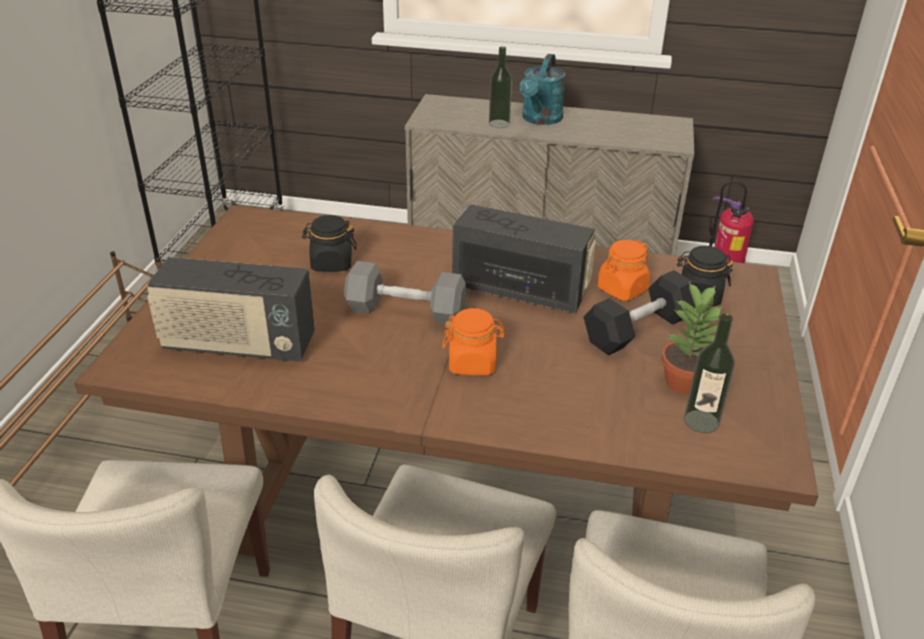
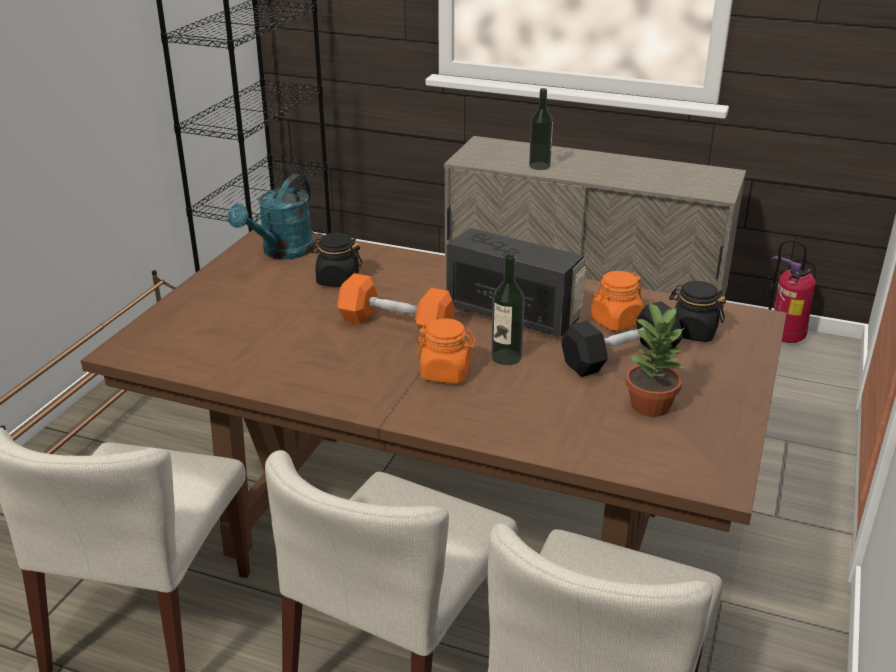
camera: 10 degrees right, 5 degrees down
(238, 345) = (232, 341): radio -> none
(406, 311) = (396, 324): grey dumbbell -> orange dumbbell
(540, 120) = (583, 164): turquoise watering can -> turquoise watering can (282, 252)
(701, 421) = (655, 440): bottle -> bottle (506, 357)

